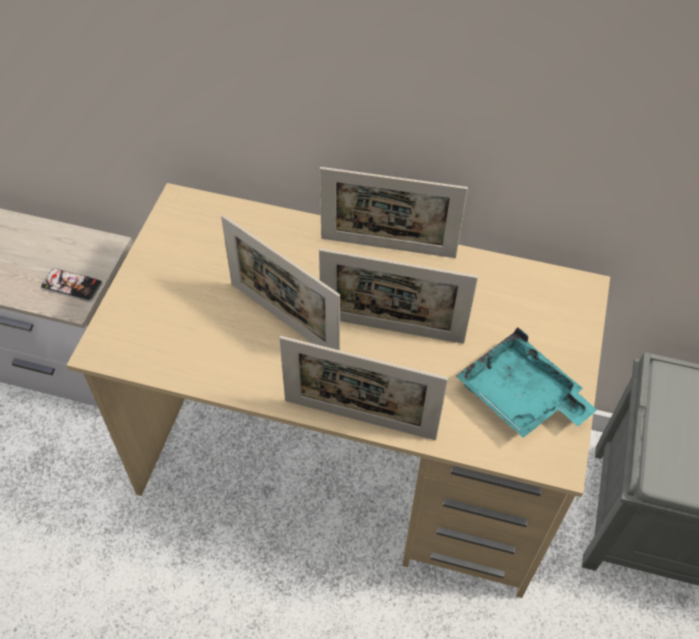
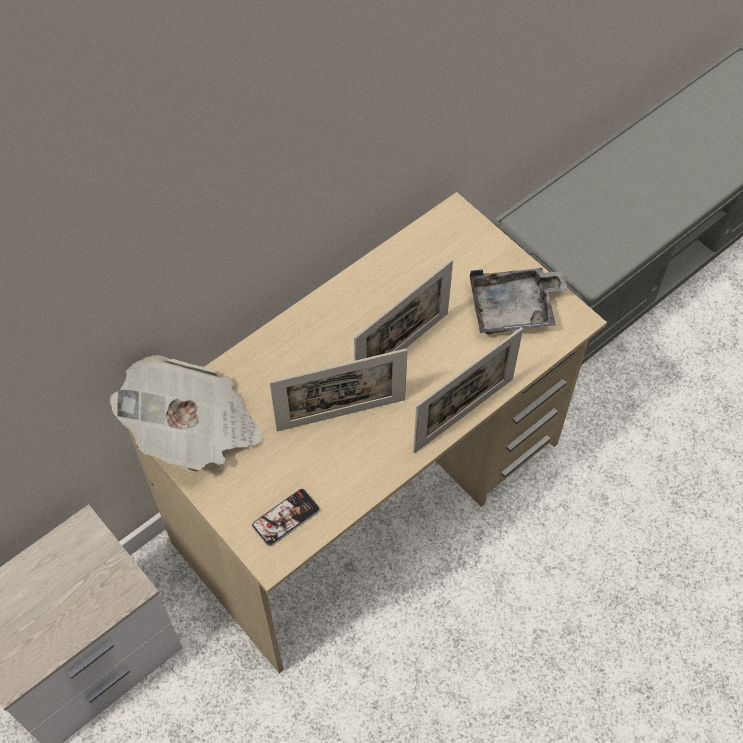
camera: 55 degrees left, 5 degrees up
(72, 285) = (106, 579): phone -> phone (286, 517)
(191, 229) = (194, 430): none -> newspaper
(388, 247) = (324, 306): picture frame -> none
(520, 397) = (514, 309): turquoise tray -> grey tray

